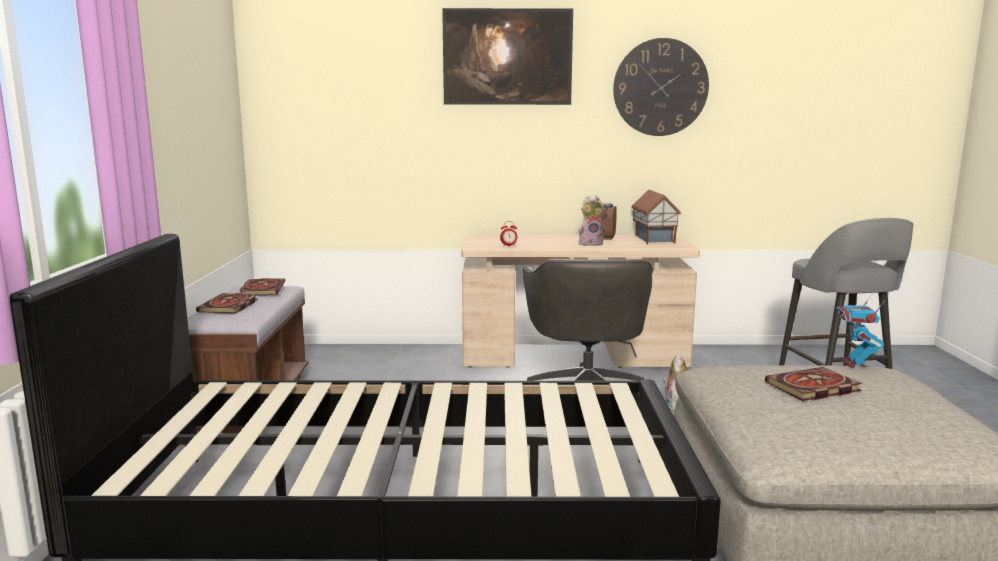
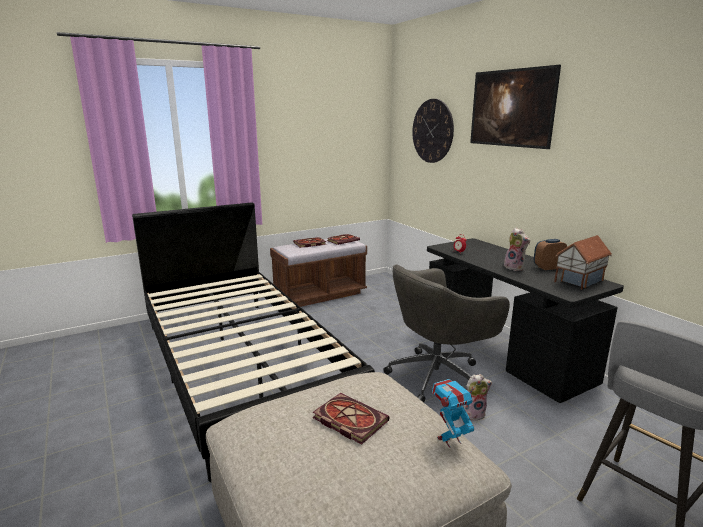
camera: 60 degrees right, 5 degrees up
(573, 358) = (503, 352): beige desk -> black desk
(660, 87) = (629, 138): wall clock -> wall clock (432, 131)

